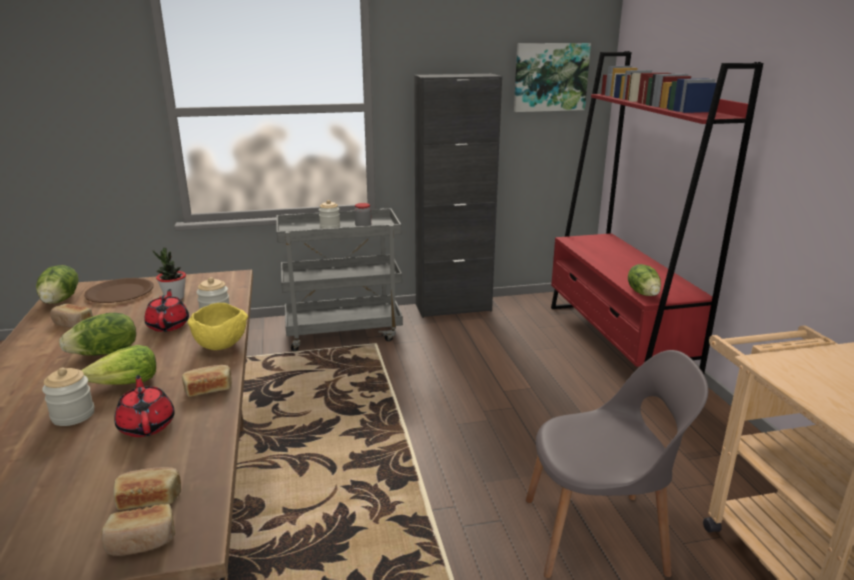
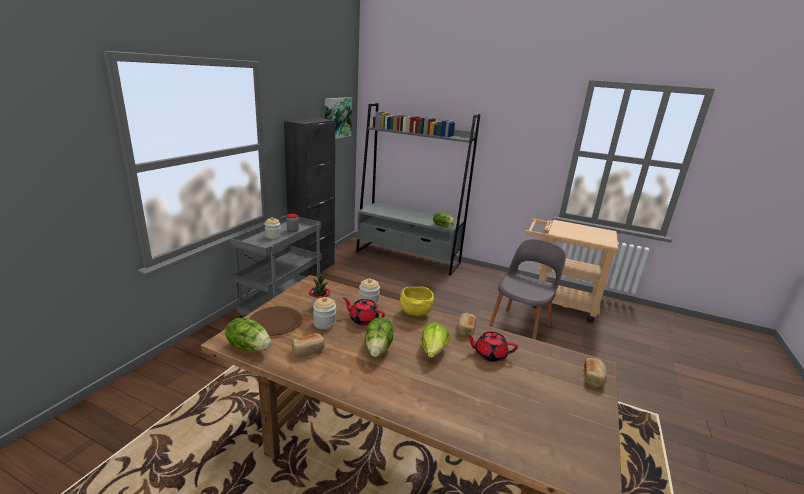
camera: 55 degrees left, 0 degrees up
(73, 415) = (456, 374): jar -> jar (324, 323)
(150, 498) = (560, 368): bread -> none
(616, 344) = (408, 257): red bookcase -> grey bookcase

